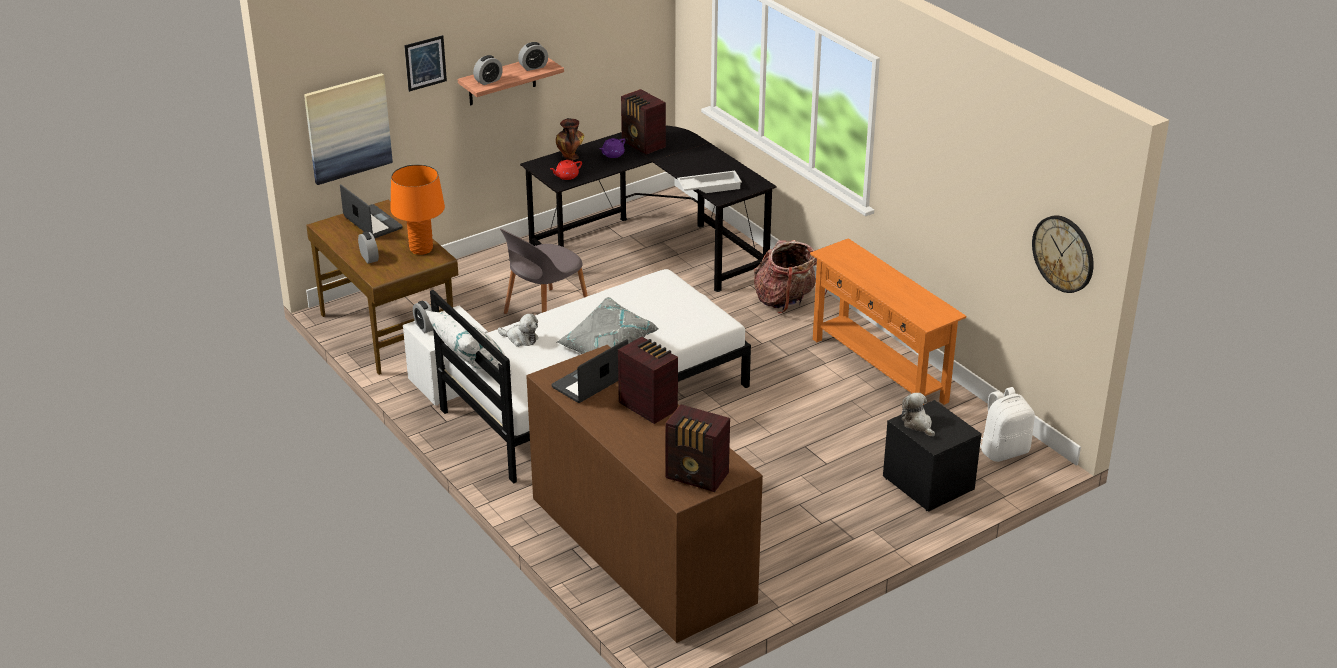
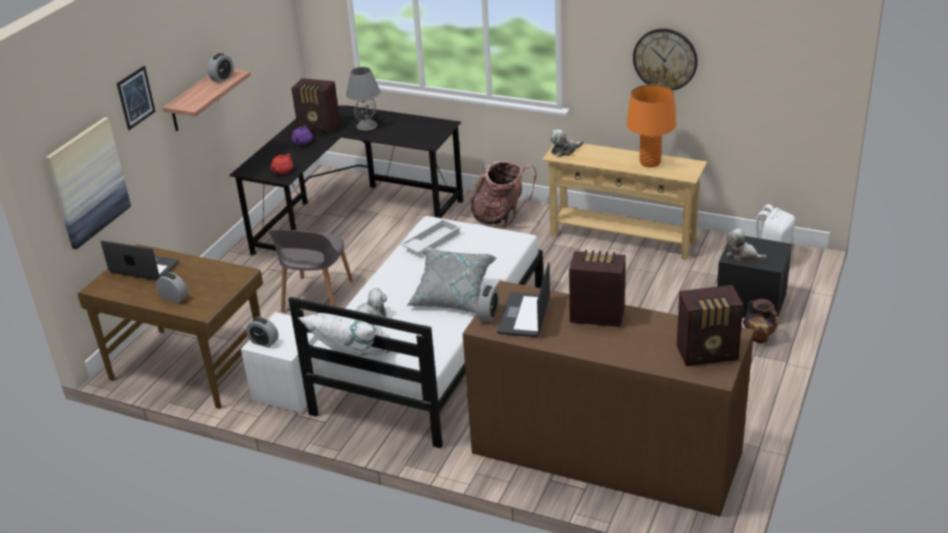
camera: 30 degrees left, 0 degrees up
(421, 249) = (217, 273): orange table lamp -> orange table lamp (650, 163)
(488, 81) = (194, 100): alarm clock -> alarm clock (488, 315)
(570, 157) = (268, 155): vase -> vase (759, 338)
(686, 159) = (367, 125): none -> grey table lamp
(709, 186) = (410, 139): white tray -> white tray (431, 241)
(841, 252) = (565, 150): none -> plush toy
(879, 370) = (622, 238): orange console table -> beige console table
(1063, 253) = (799, 75): wall clock -> wall clock (665, 59)

